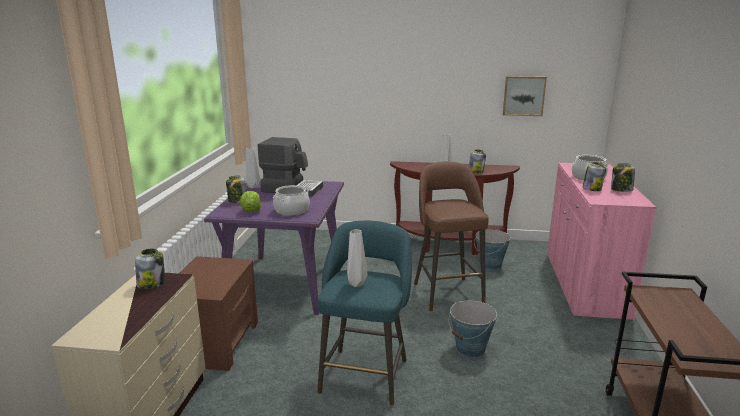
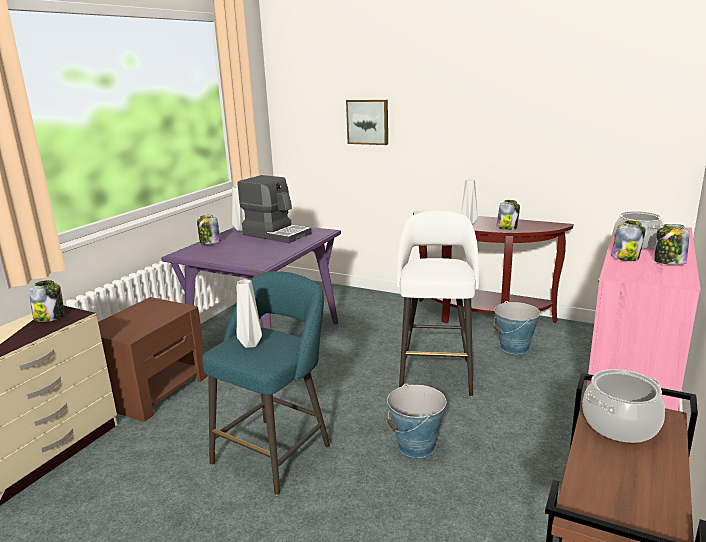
camera: 20 degrees right, 0 degrees up
(251, 211) = (211, 253): lettuce -> none
(291, 210) = (251, 256): cooking pot -> cooking pot (619, 424)
(447, 293) = (436, 374): brown stool -> white stool
(523, 95) = (581, 132): picture -> picture (368, 122)

